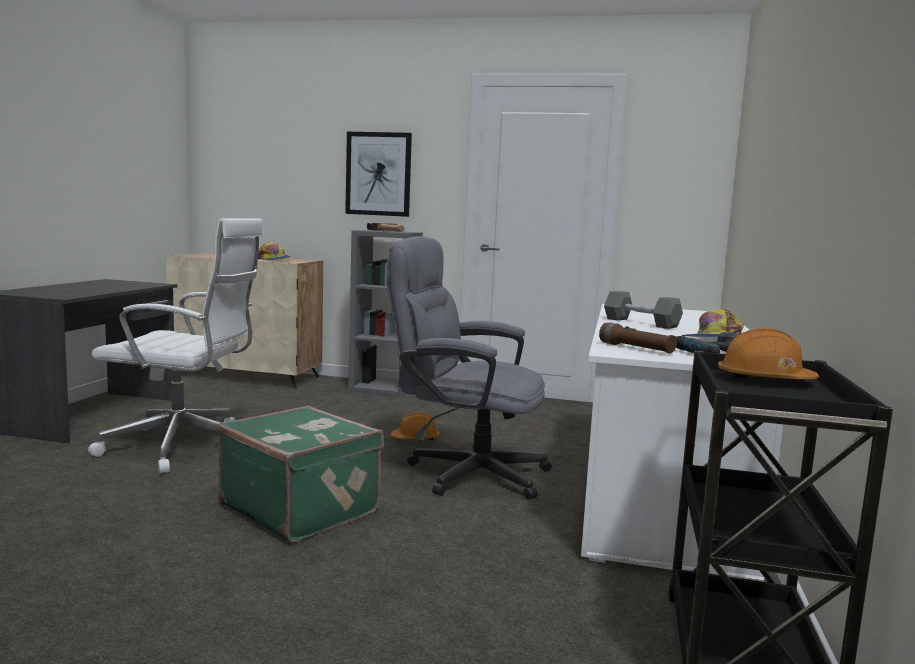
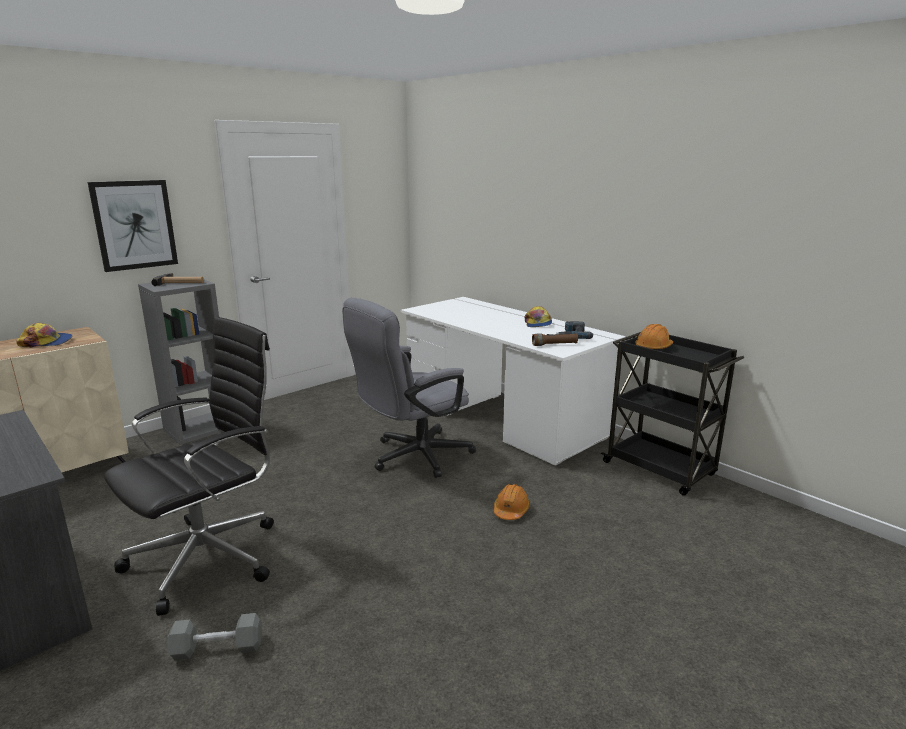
camera: 55 degrees left, 10 degrees up
(184, 447) = (210, 557): white office chair -> black office chair
(301, 508) = (406, 531): green suitcase -> none
(415, 439) = (333, 453): orange hard hat -> orange hard hat (511, 510)
(641, 323) = (480, 322): grey dumbbell -> grey dumbbell (217, 648)

